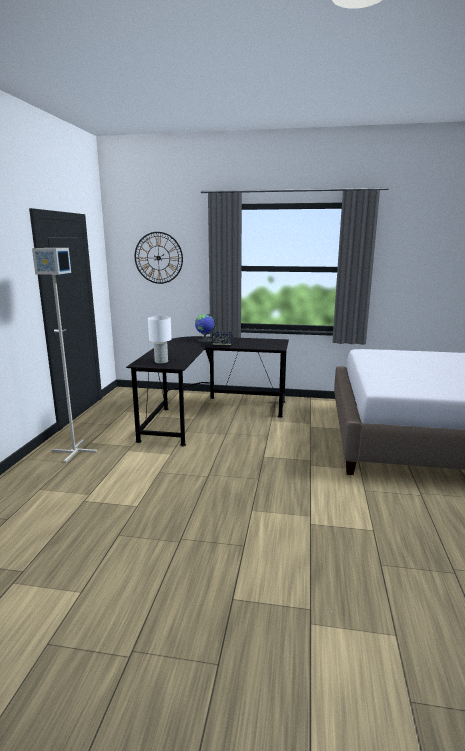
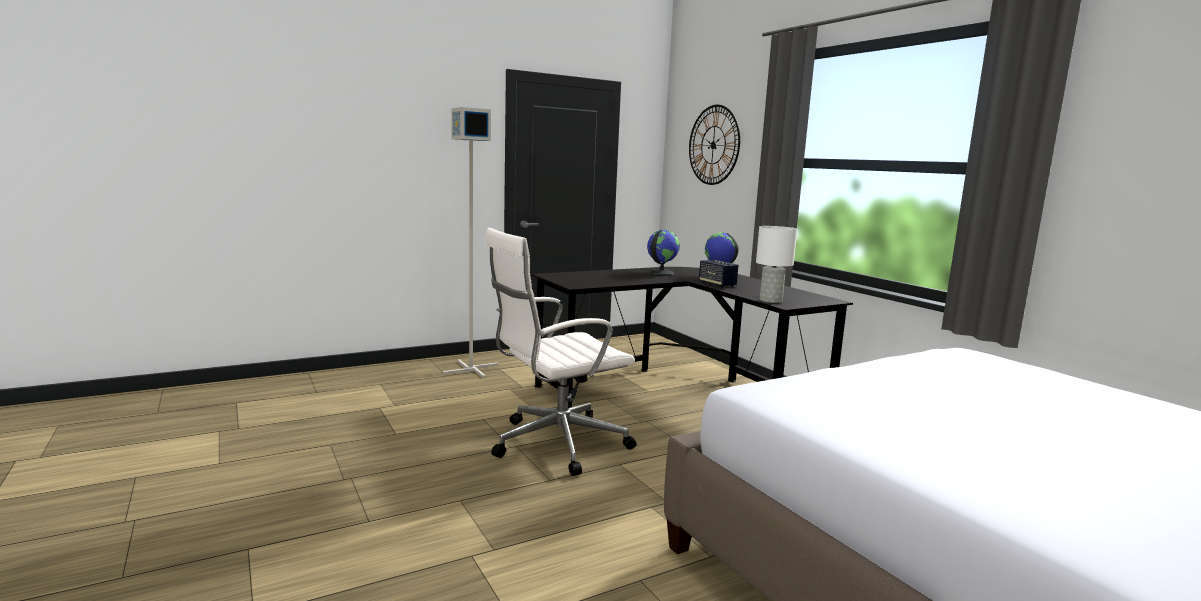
camera: 50 degrees right, 5 degrees down
(161, 361) = (579, 279): white table lamp -> white table lamp (771, 300)
(178, 345) = (661, 273): none -> globe
(221, 463) = (556, 444): none -> white office chair

